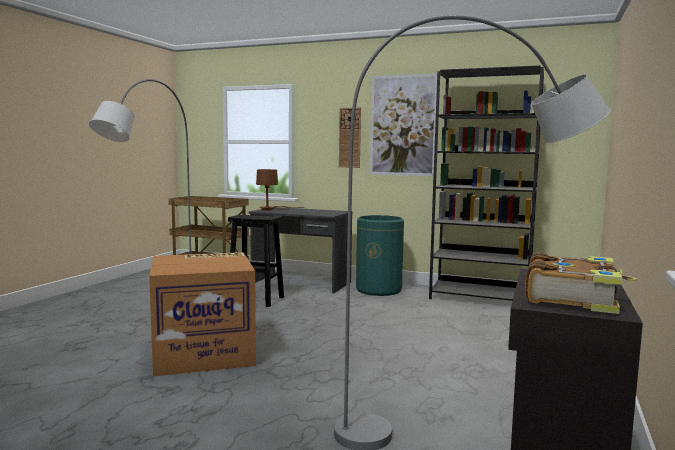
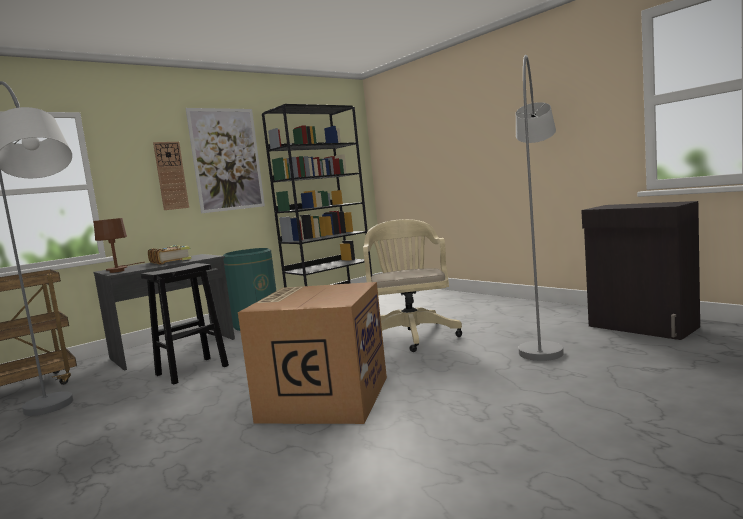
camera: 60 degrees left, 0 degrees up
(389, 354) = (411, 335): none -> beige office chair
(572, 297) = (654, 204): book -> book (170, 261)

